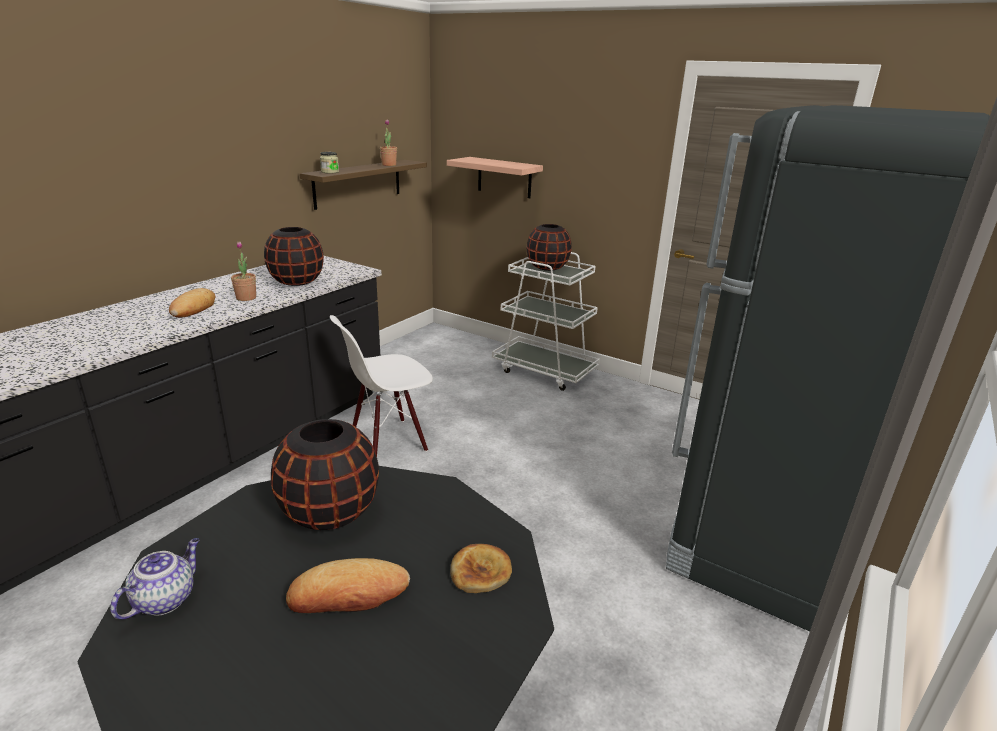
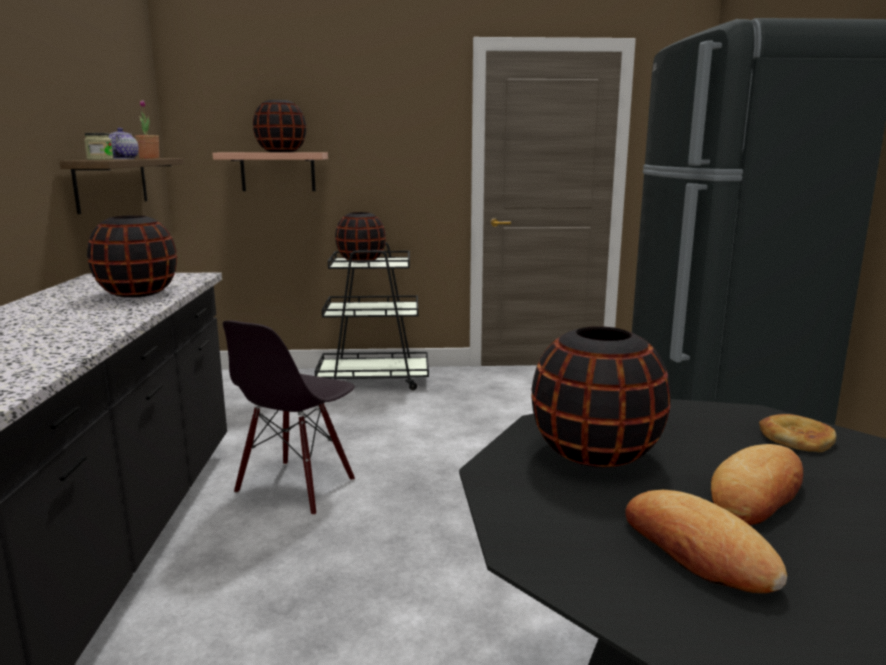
camera: 35 degrees left, 10 degrees down
(165, 599) = (624, 582): teapot -> teapot (123, 159)
(193, 308) = (42, 334): bread -> bread (697, 551)
(246, 298) = (102, 314): potted plant -> none
(388, 441) = (296, 487): white chair -> black chair
(500, 163) = (281, 152): none -> black vase
(544, 371) = (374, 380): white cart -> black cart

